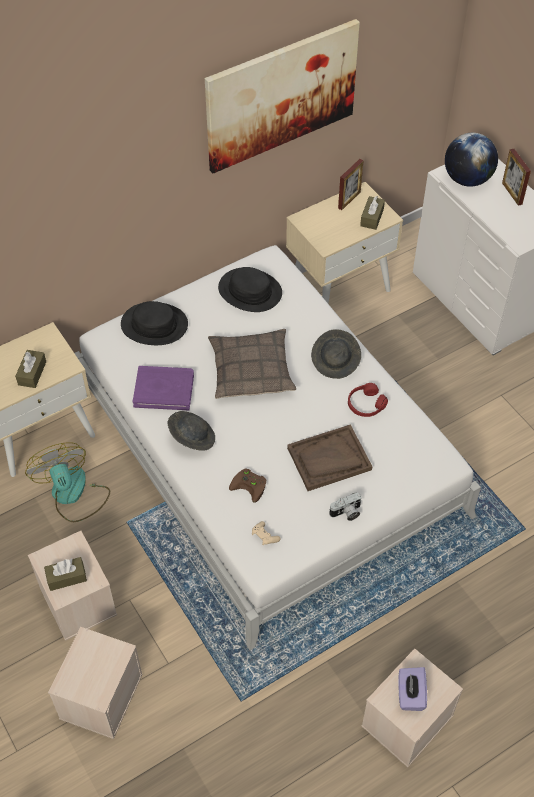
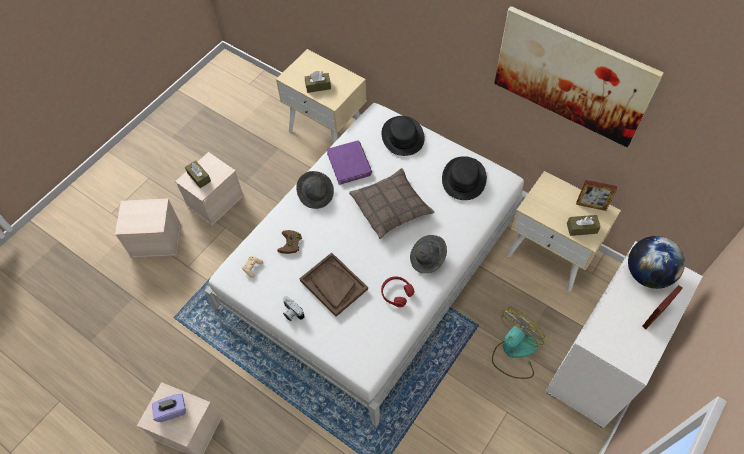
camera: 70 degrees right, 5 degrees up
(73, 494) = (288, 166): fan -> fan (514, 352)

